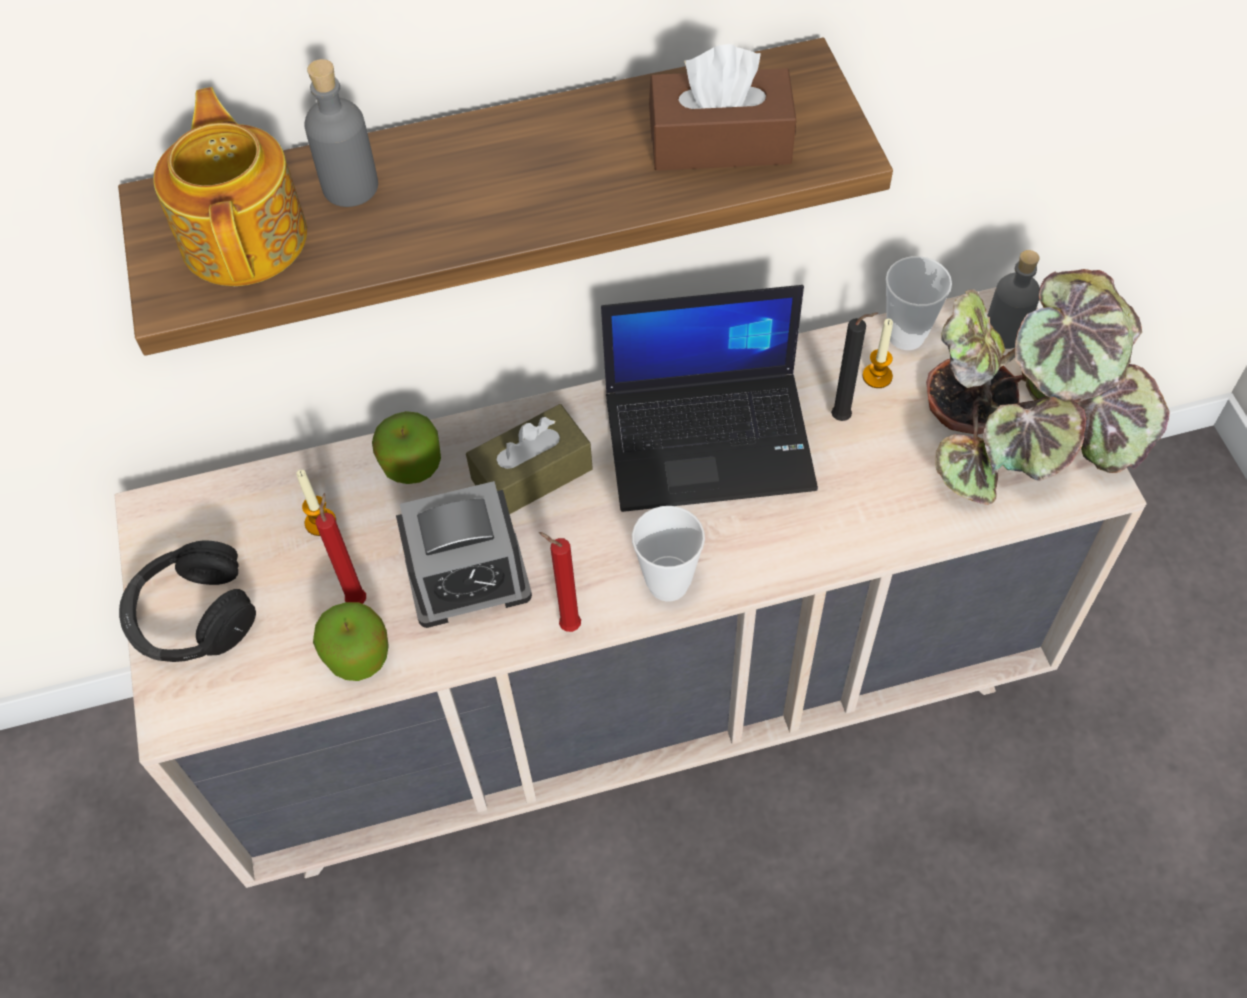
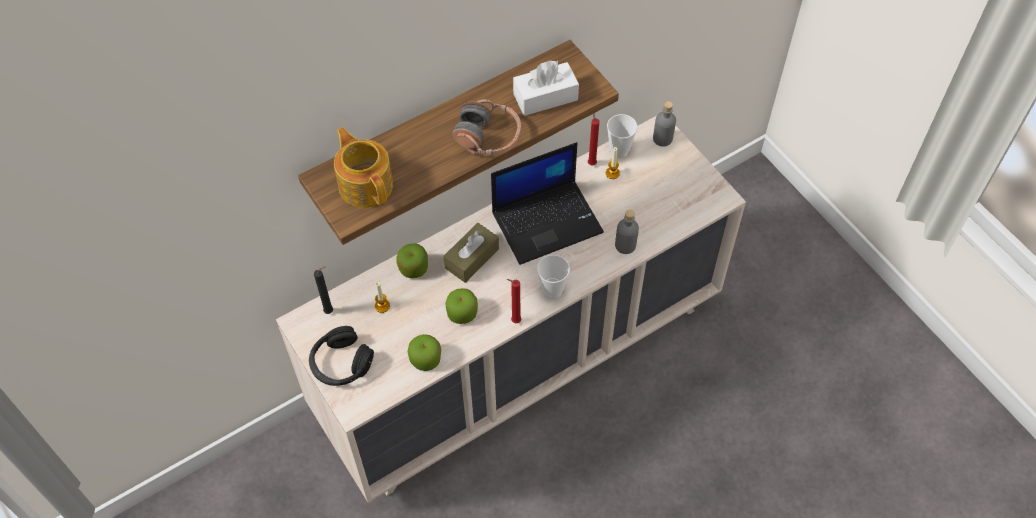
camera: 20 degrees left, 0 degrees up
(350, 186) = (400, 152): grey bottle -> grey bottle (625, 245)
(358, 598) = (415, 335): red candle -> red candle (591, 162)
(468, 580) = (462, 313): alarm clock -> apple
(556, 197) = (488, 137): none -> headphones
(720, 142) = (545, 97): brown tissue box -> white tissue box
(844, 418) = (604, 196): black candle -> black candle (330, 311)
(1022, 434) = (684, 184): potted plant -> none

